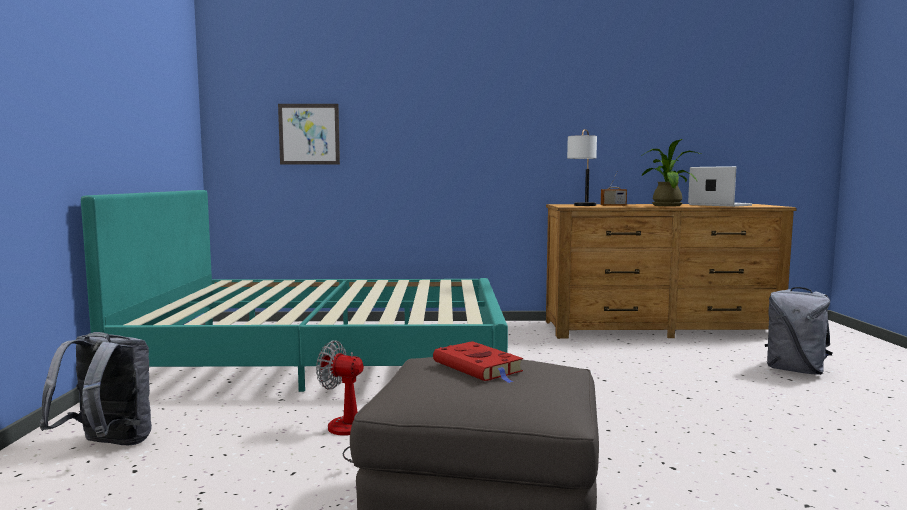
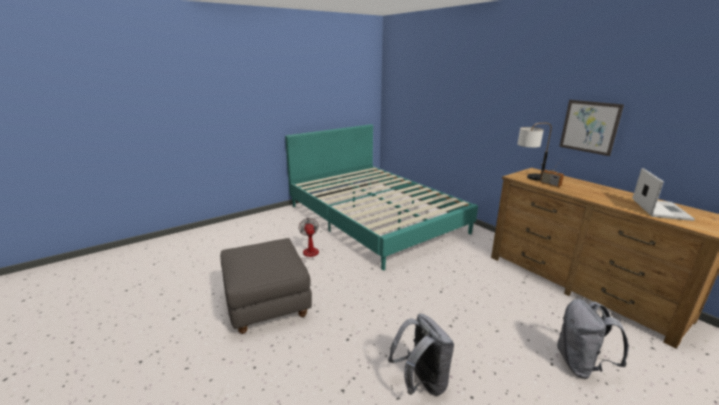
camera: 55 degrees right, 15 degrees up
(107, 446) = (261, 225): grey backpack -> grey backpack (421, 382)
(309, 134) = (417, 100): picture -> picture (589, 127)
(479, 367) = (264, 252): red book -> none
(666, 205) = (599, 196): potted plant -> none

